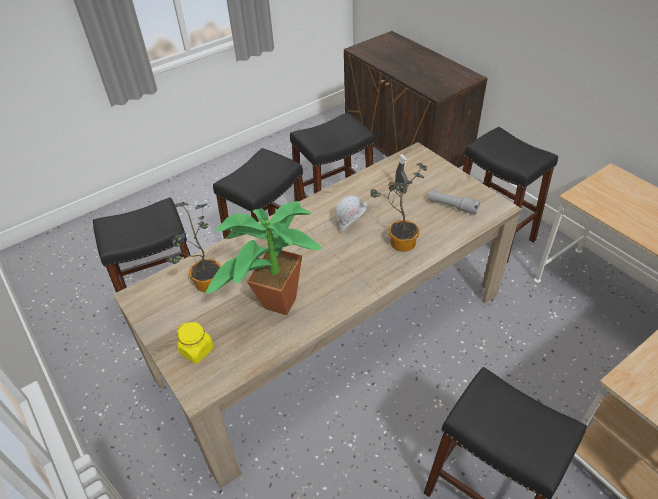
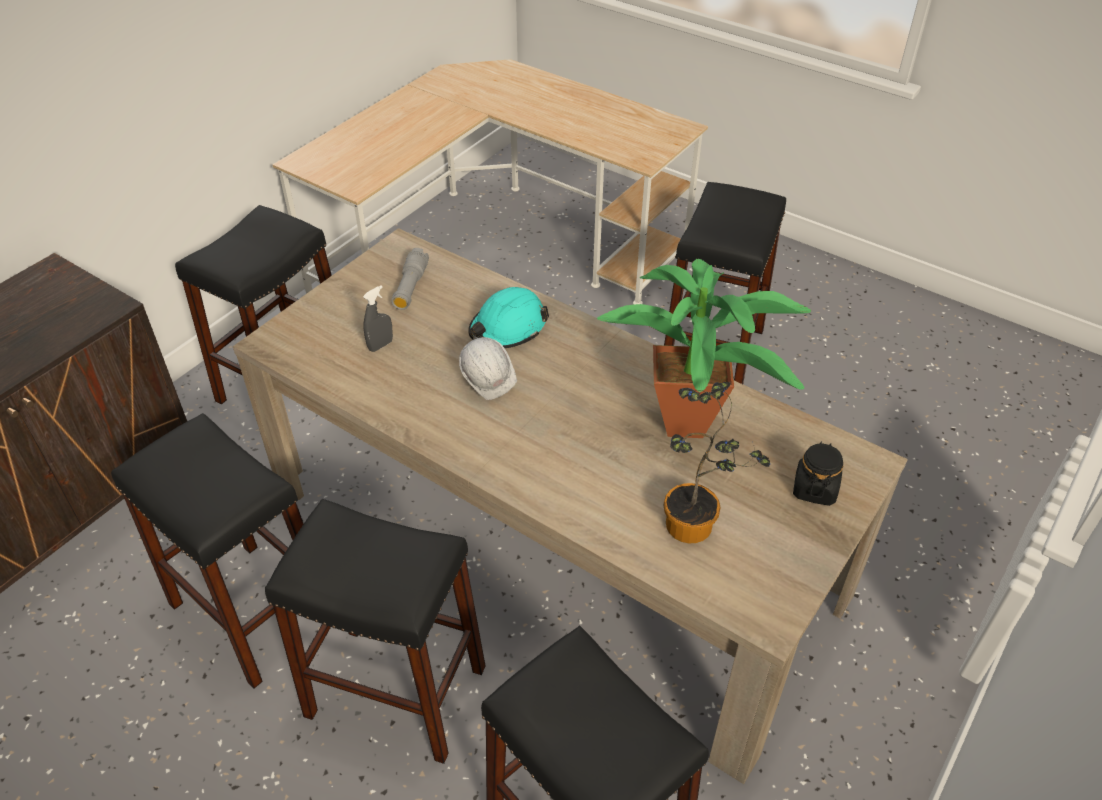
camera: 110 degrees left, 0 degrees up
(197, 350) = (814, 488): yellow jar -> black jar
(399, 242) = (508, 328): potted plant -> turquoise hard hat

